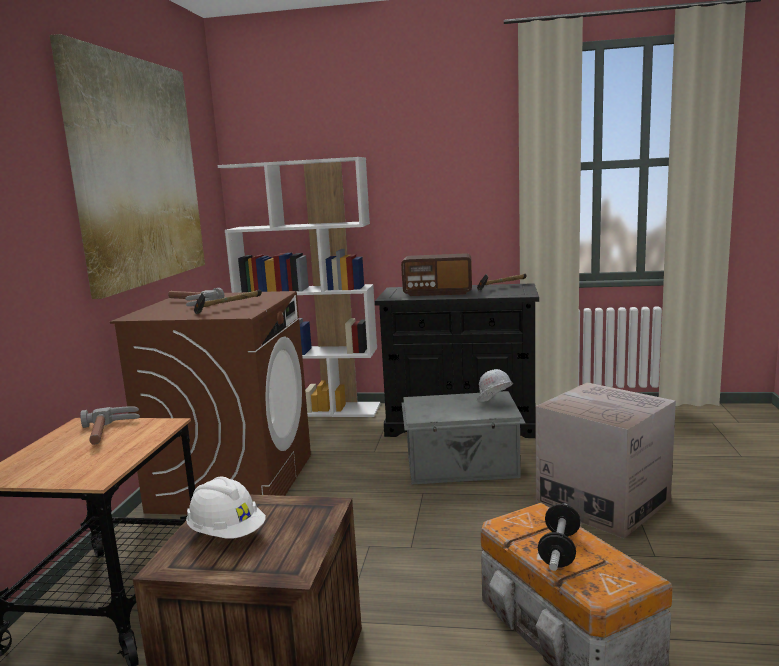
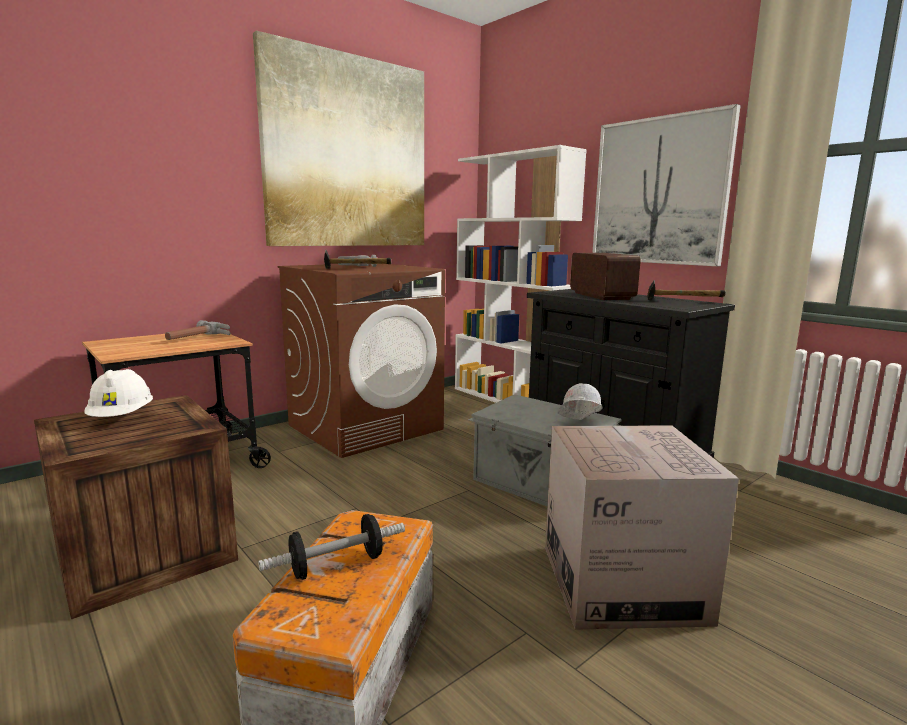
camera: 40 degrees right, 0 degrees up
(438, 293) = (601, 296): radio -> radio turned 150 degrees counterclockwise
(444, 195) = (659, 191): none -> picture

